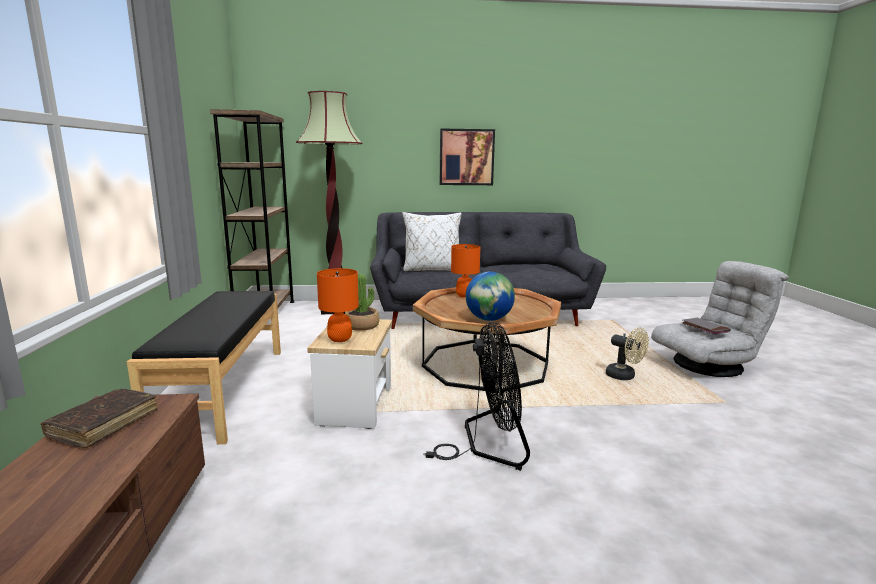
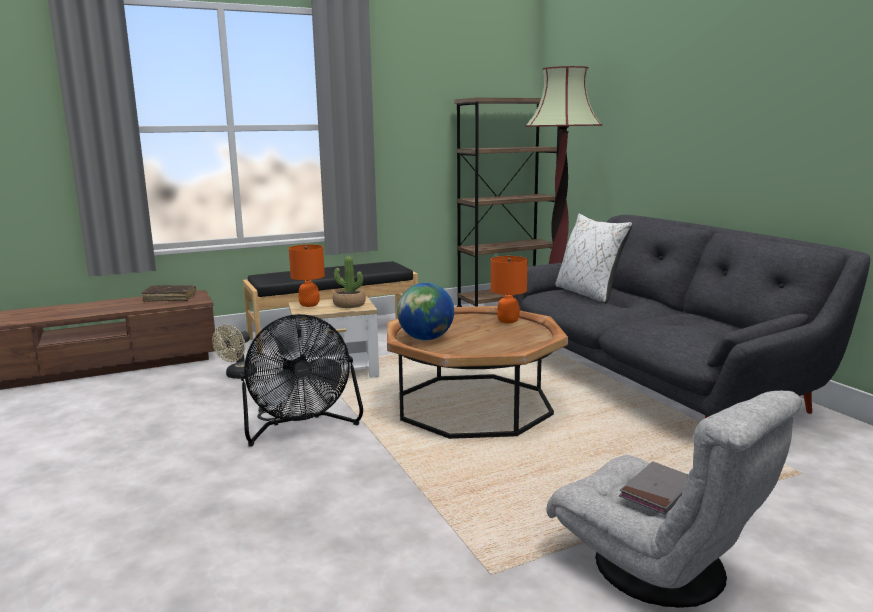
camera: 70 degrees right, 0 degrees up
(466, 157) = (730, 141): picture -> none
(624, 376) = (520, 489): beige fan -> beige fan (238, 376)

